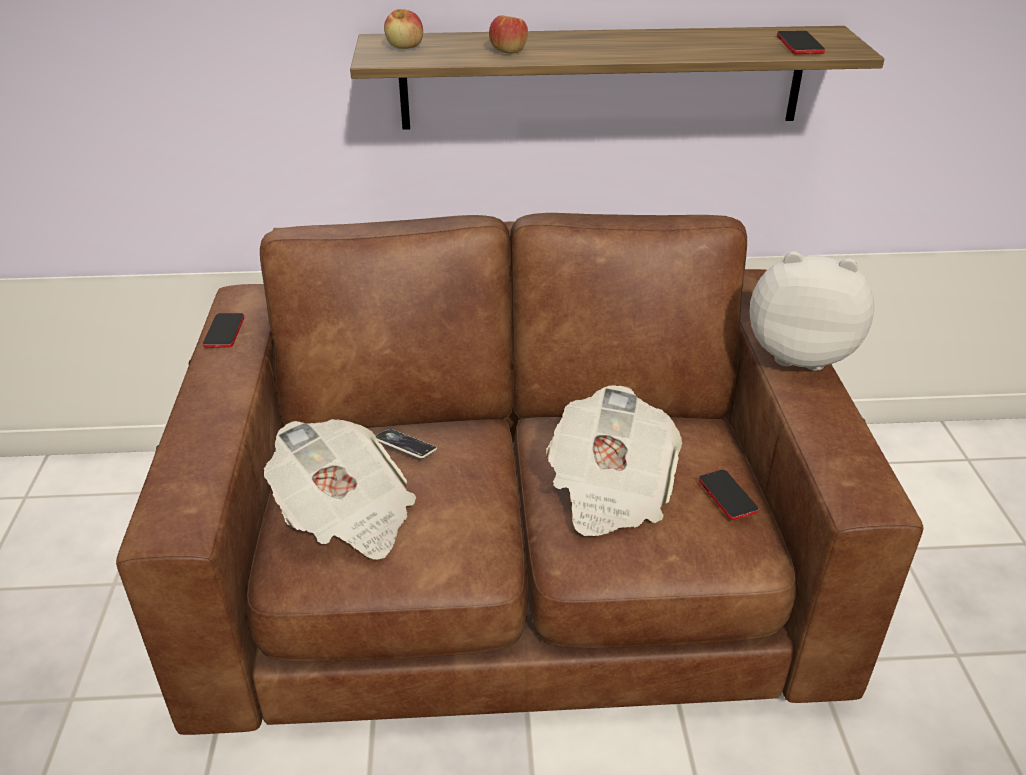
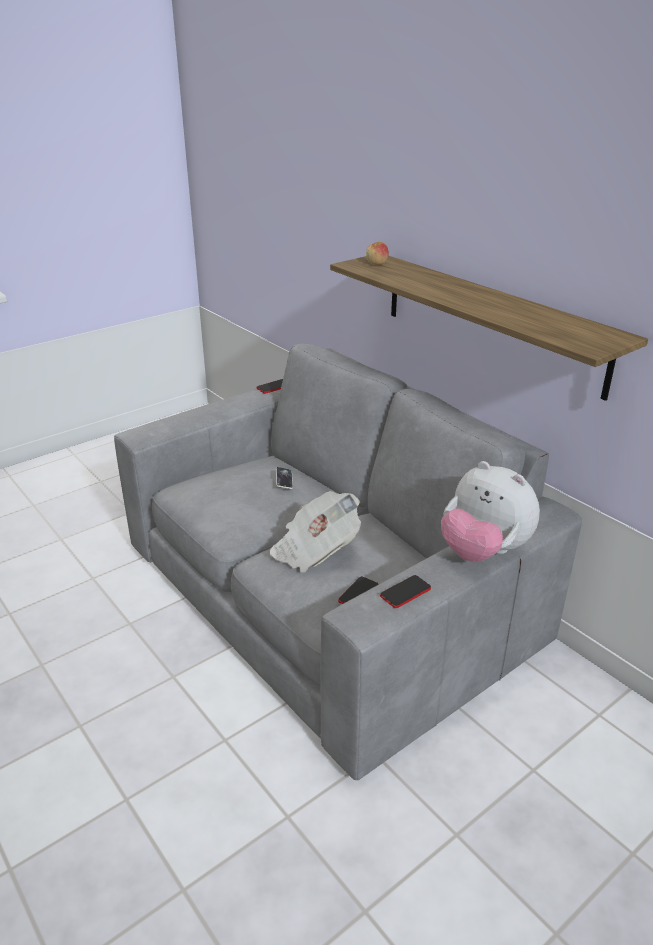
camera: 55 degrees right, 5 degrees down
(347, 515) = (216, 484): newspaper -> none
(508, 50) = (411, 280): apple -> none
(515, 562) = (328, 595): brown sofa -> grey sofa
(799, 44) = (571, 334): phone -> phone (405, 592)
(799, 353) = (483, 551): plush toy -> plush toy turned 150 degrees clockwise

